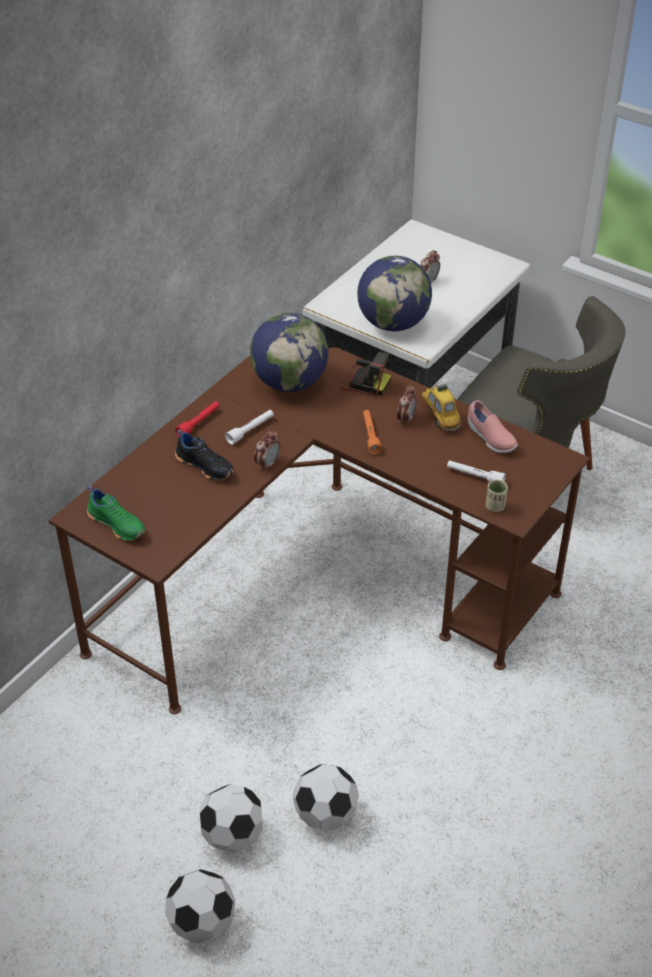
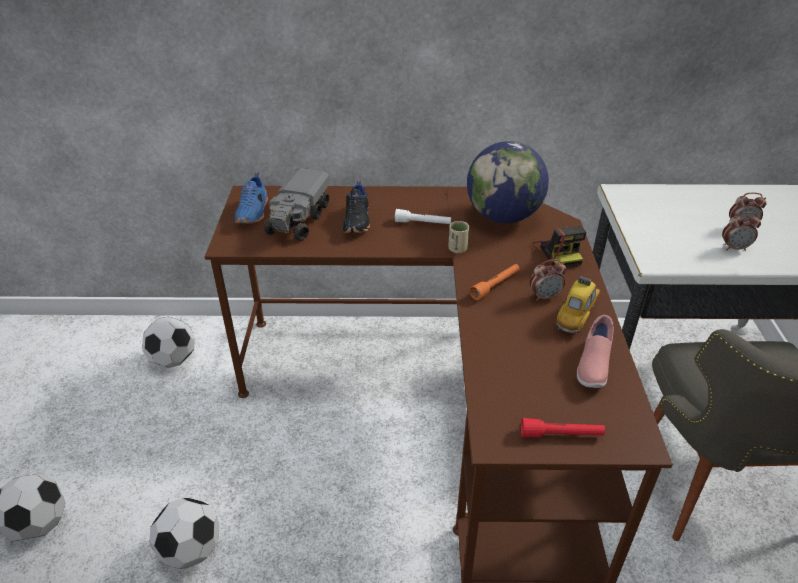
camera: 55 degrees right, 5 degrees down
(118, 524) = (254, 212): green shoe -> blue shoe
(163, 500) = (299, 220): none -> toy truck
(199, 423) = (402, 198): red flashlight -> red flashlight (561, 435)
(232, 835) = (138, 496): football -> football (173, 359)
(267, 464) = (393, 248): alarm clock -> alarm clock (734, 248)
(393, 323) = (654, 233): globe -> none
(475, 477) = (523, 380): white flashlight -> none
(495, 506) = (496, 416): beige cup -> beige cup (457, 249)

